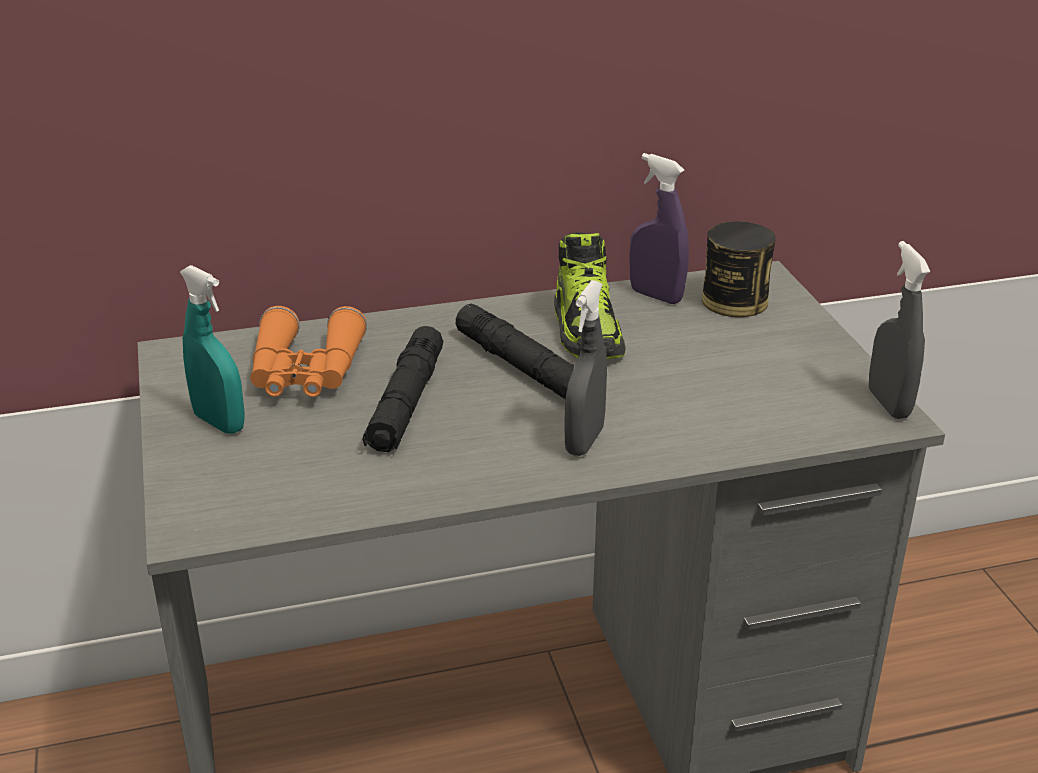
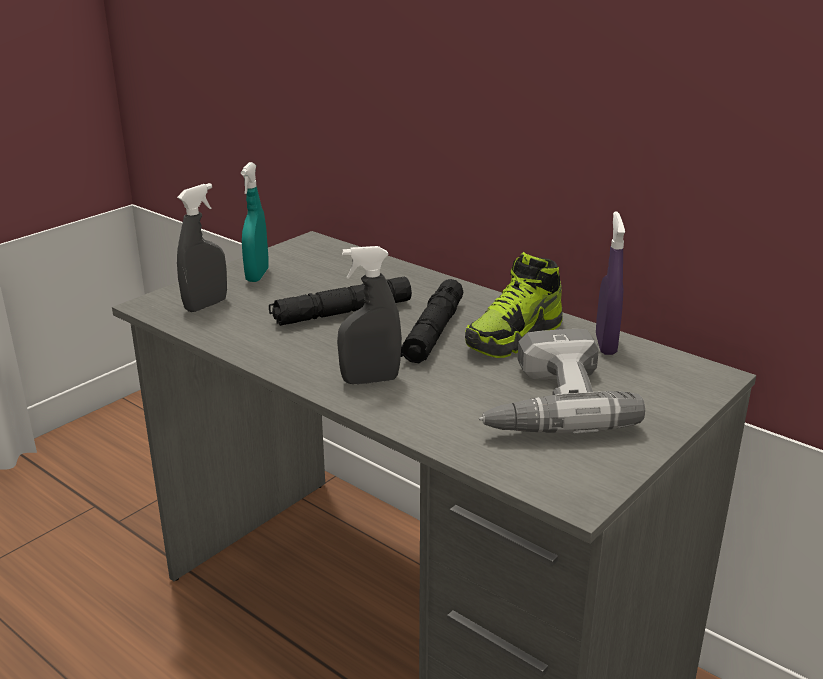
camera: 55 degrees right, 5 degrees down
(305, 373) = (336, 277): orange binoculars -> none
(726, 367) = (545, 401): none -> power drill
(734, 301) = (652, 375): can -> none
(888, 404) = (597, 489): grey spray bottle -> grey spray bottle (206, 305)

